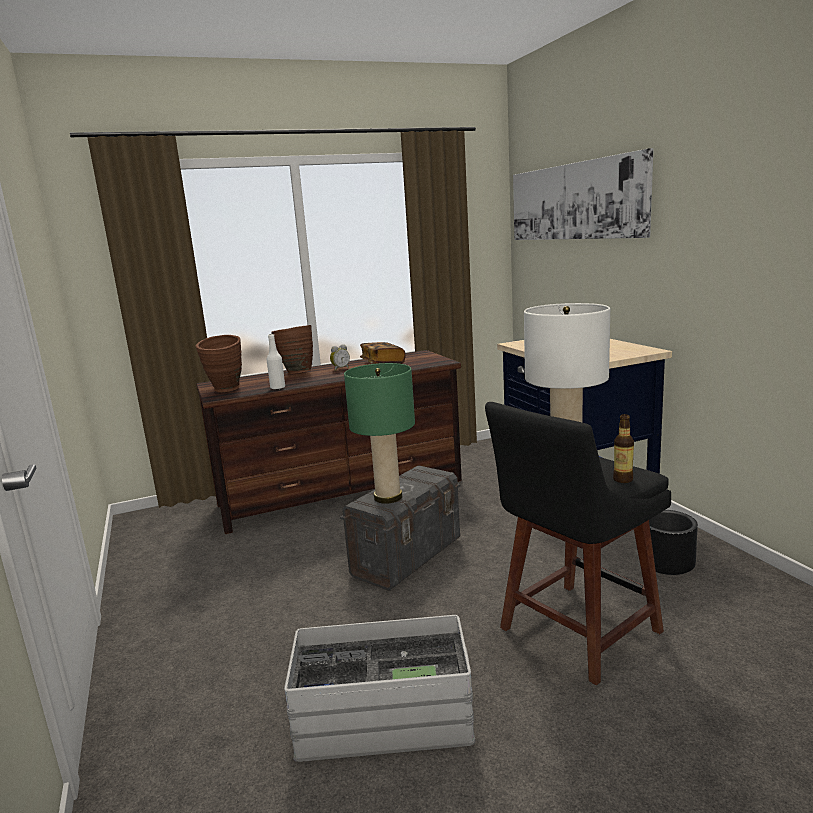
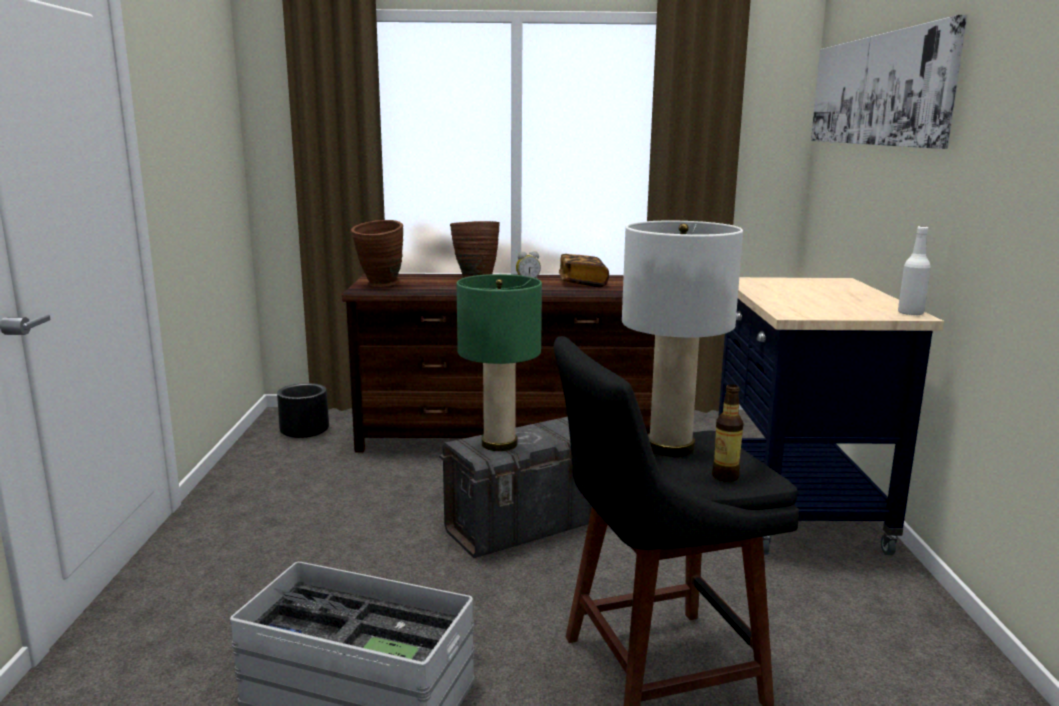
camera: 20 degrees right, 0 degrees up
(277, 388) = (433, 291): white bottle -> white bottle (910, 313)
(666, 562) = (855, 623): black planter -> black planter (304, 430)

